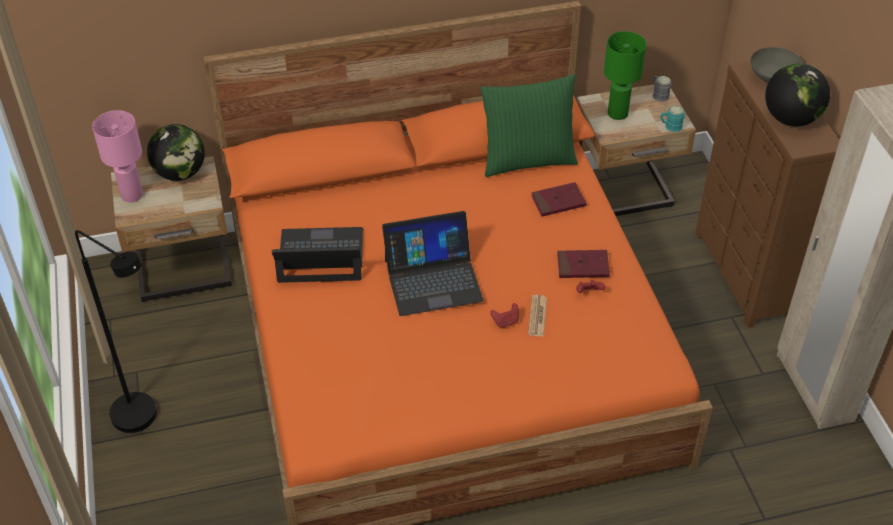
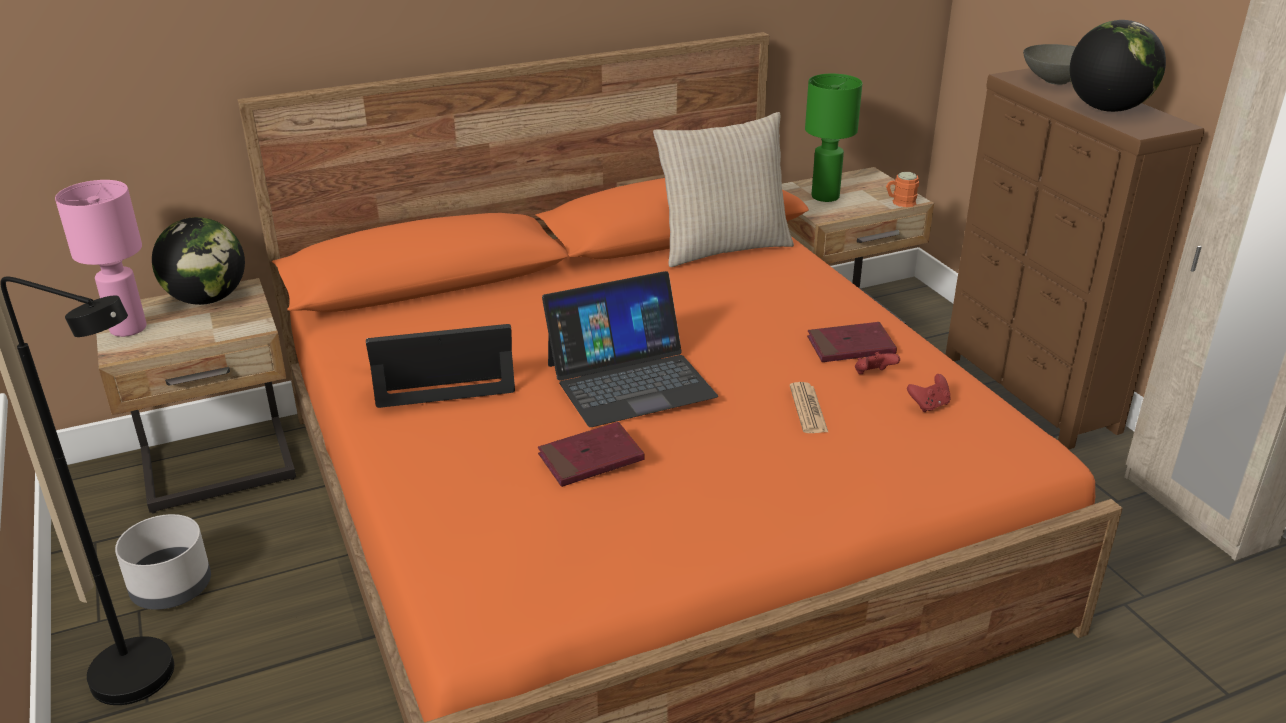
camera: 10 degrees left, 15 degrees down
(155, 358) = (171, 587): none -> grey planter
(505, 322) = (761, 421): red game controller -> red game controller (929, 405)
(527, 160) = (722, 247): green pillow -> beige pillow
(558, 201) = (783, 284): red book -> red book (591, 458)
(659, 94) = (869, 177): grey mug -> none
(670, 126) = (899, 202): turquoise mug -> orange mug

